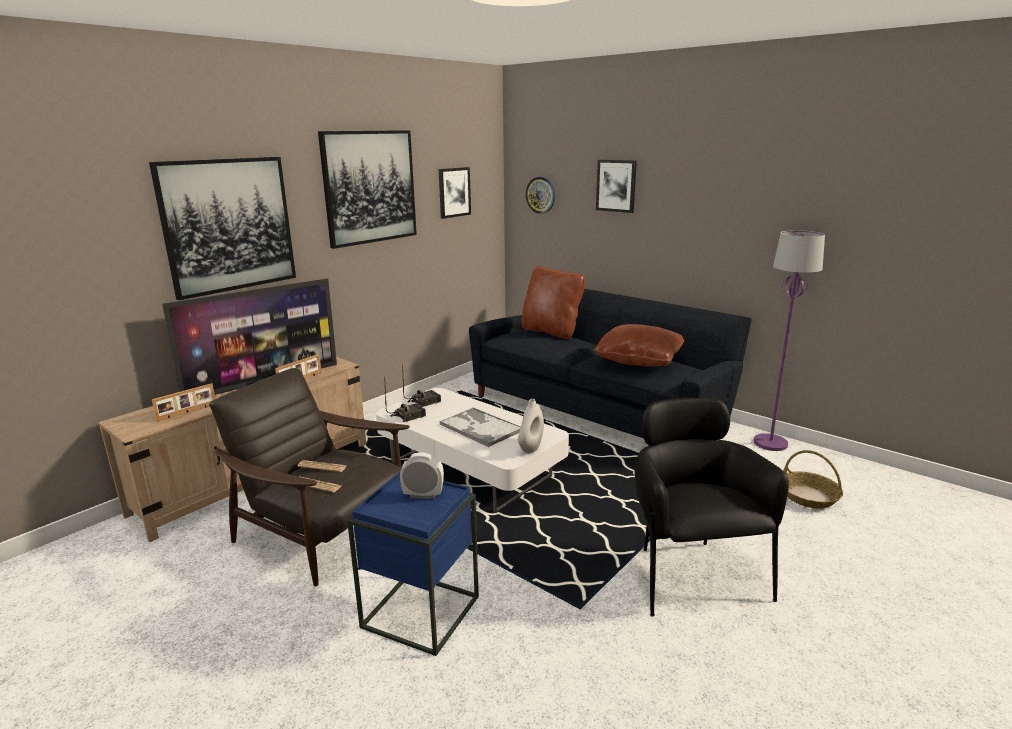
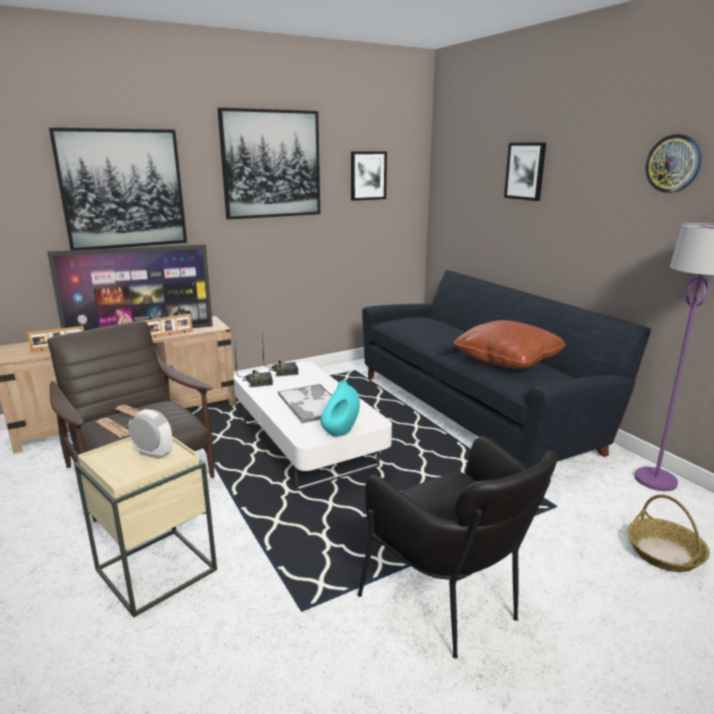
camera: 20 degrees right, 0 degrees up
(420, 612) = (155, 570): blue side table -> beige side table
(531, 448) = (340, 432): white vase -> turquoise vase
(541, 195) = (458, 182): wall clock -> wall clock (673, 163)
(551, 331) = (443, 322): brown pillow -> none
(691, 572) = (452, 605): black armchair -> black armchair turned 135 degrees clockwise

